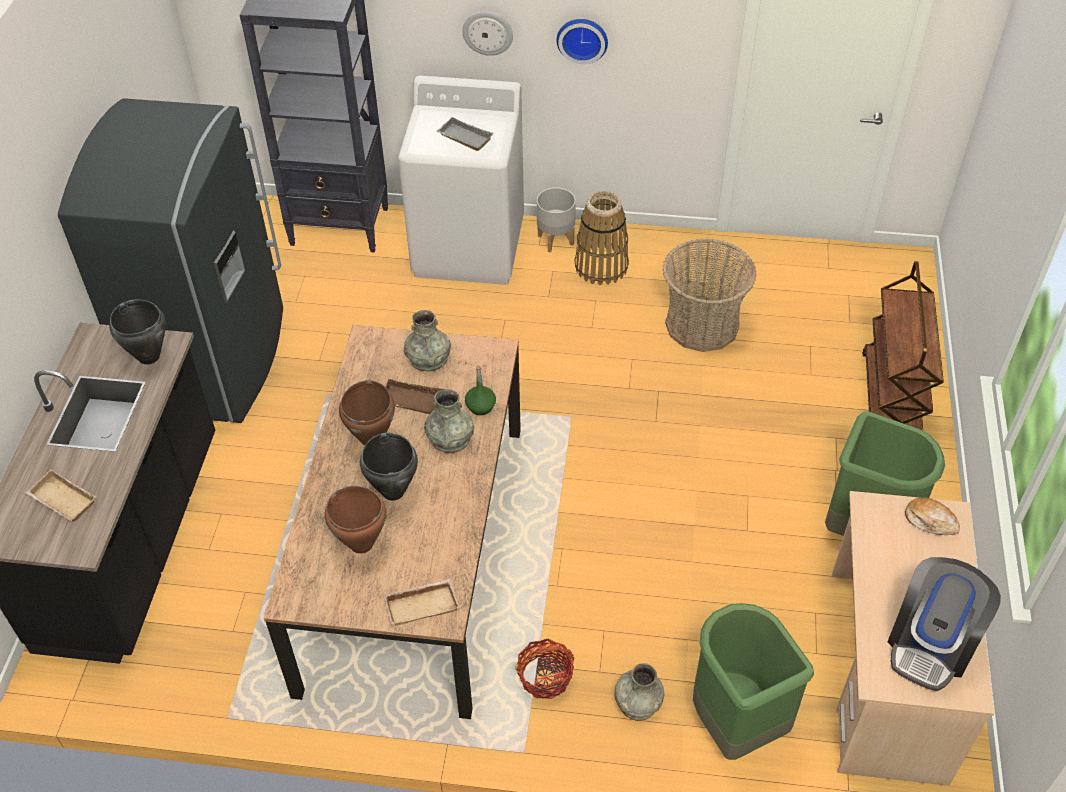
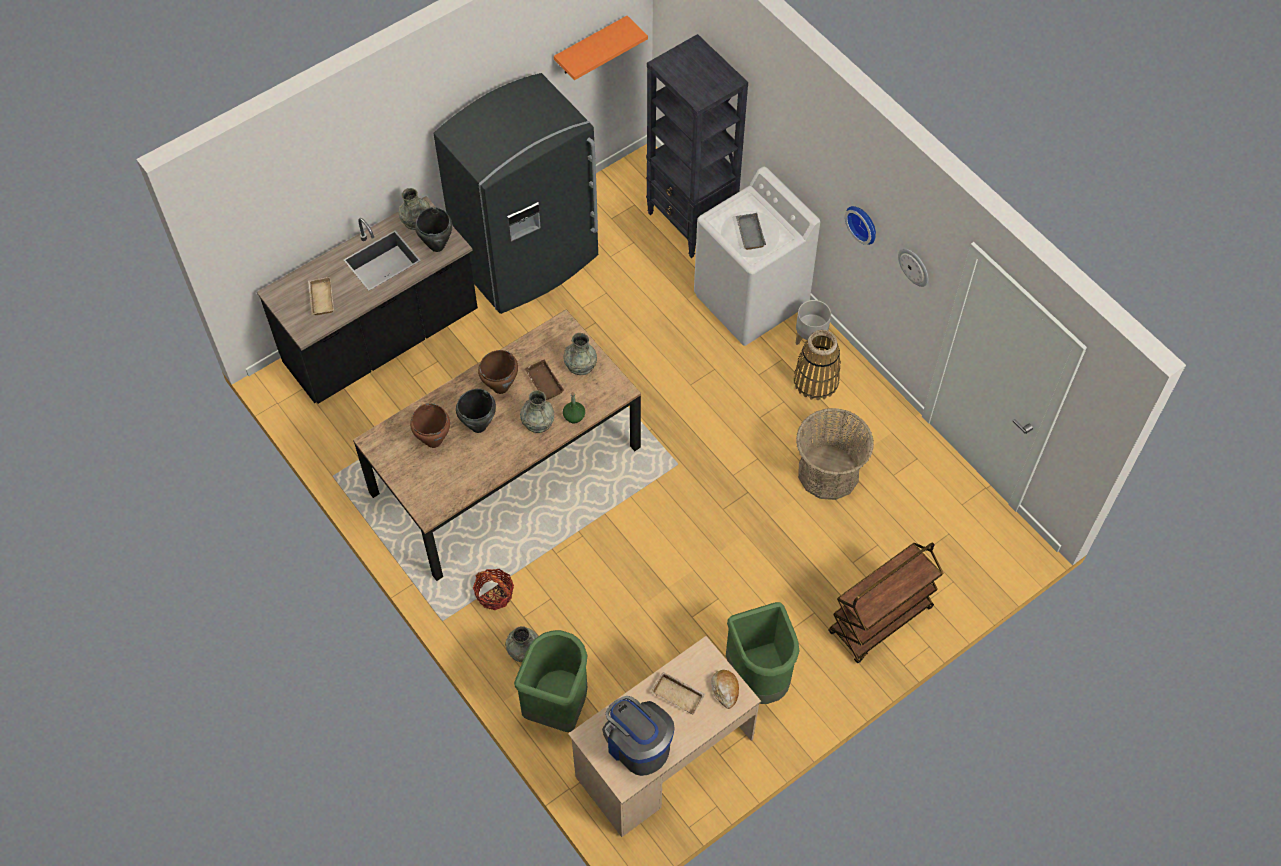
camera: 45 degrees right, 10 degrees up
(94, 350) = (416, 219): none -> grey vase
(145, 57) = (591, 46): none -> orange shelf
(422, 604) = (426, 497): beige tray -> beige tray (679, 694)
(487, 32) = (811, 173): wall clock -> wall clock (914, 266)
(931, 643) = (637, 745): coffee machine -> coffee machine turned 60 degrees clockwise

